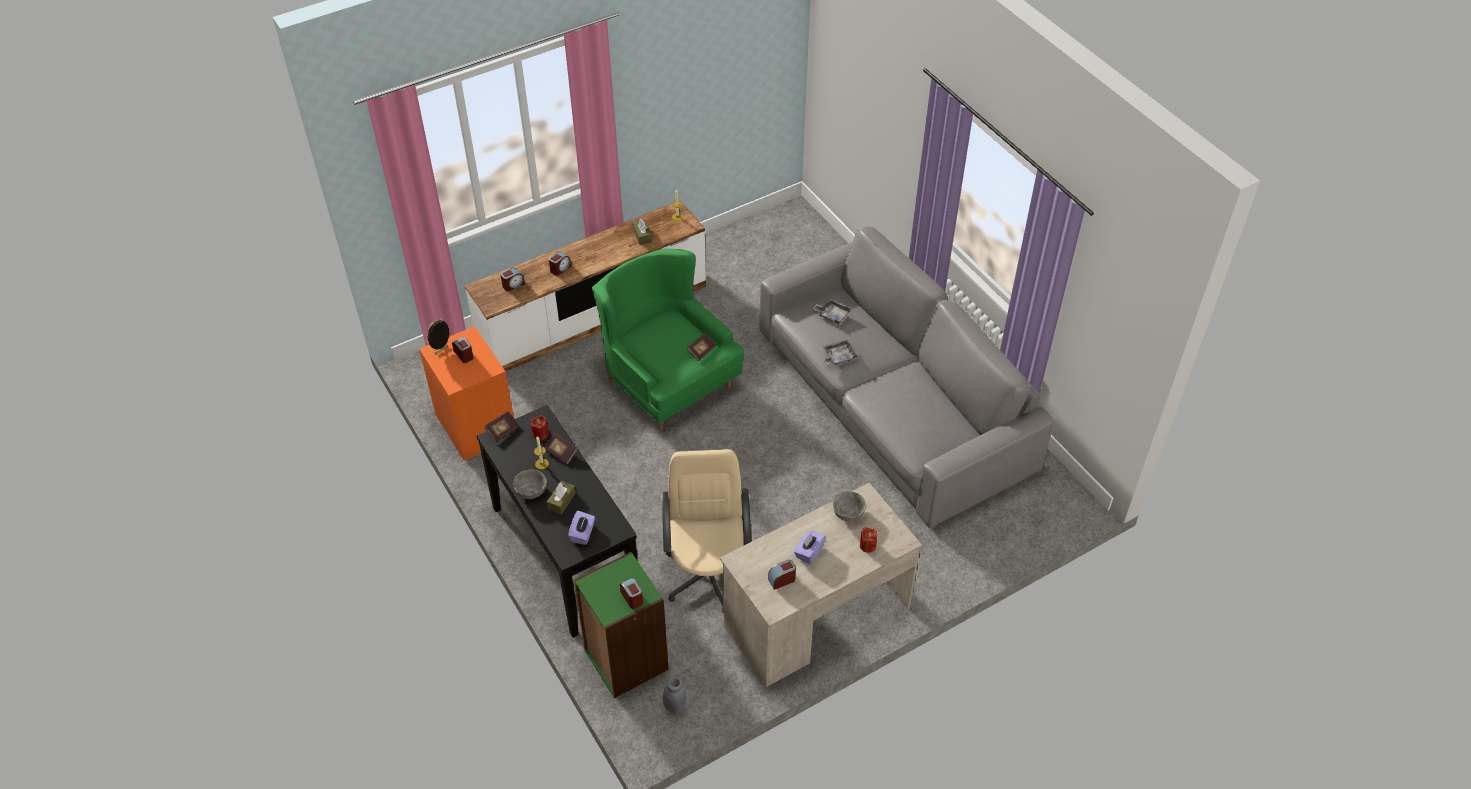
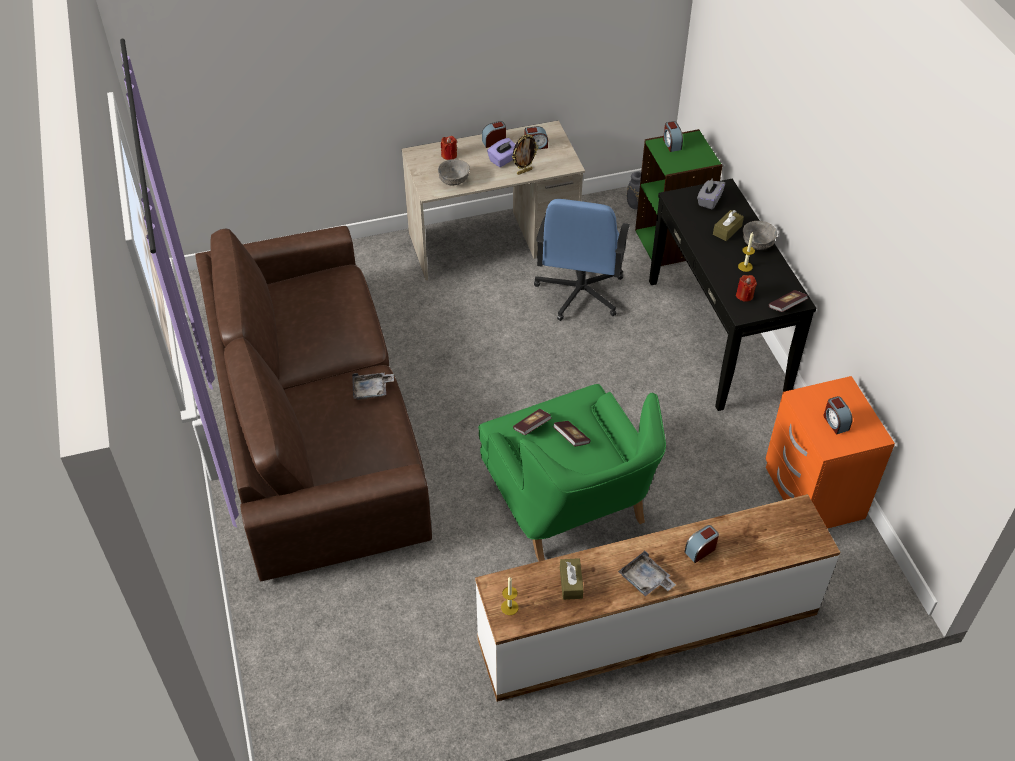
camera: 165 degrees left, 0 degrees up
(442, 351) = (864, 433): picture frame -> picture frame (524, 171)
(513, 285) = (770, 537): alarm clock -> alarm clock (494, 141)
(561, 453) = (724, 273): book -> book (571, 438)
(583, 534) = (709, 200): purple tissue box -> grey tissue box
(708, 573) = (579, 292): beige office chair -> blue office chair
(832, 314) = (351, 446): grey tray -> grey tray (645, 580)
(892, 401) = (315, 420): grey sofa -> brown sofa

